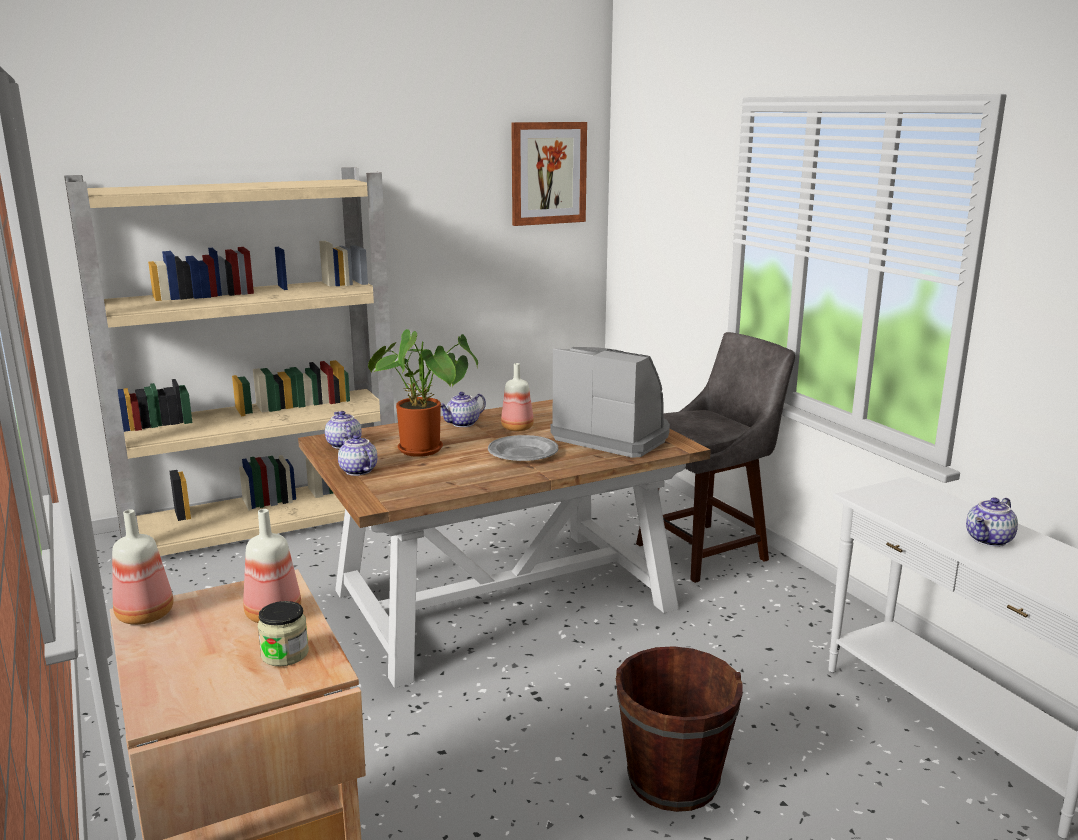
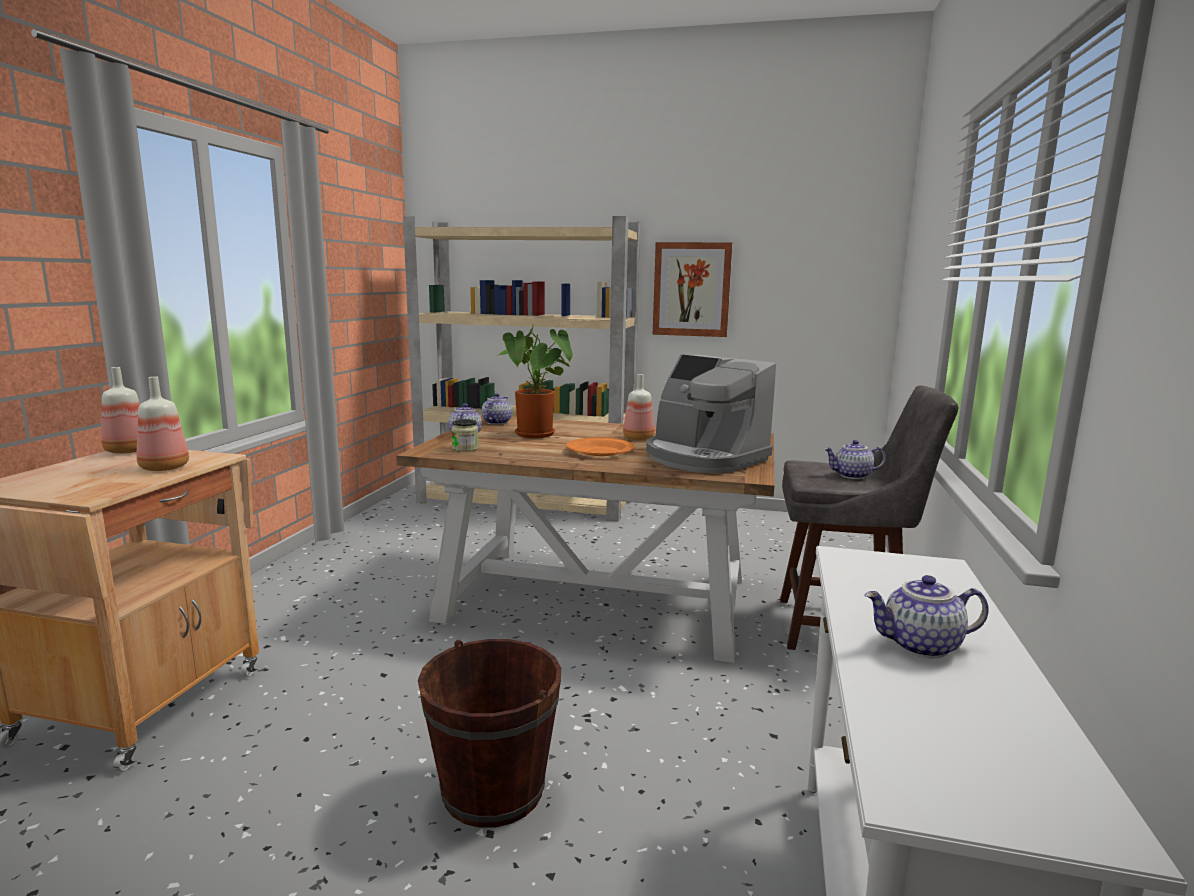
camera: 40 degrees right, 5 degrees down
(285, 654) = (106, 484): jar -> jar (465, 448)
(463, 424) = (605, 428): teapot -> teapot (852, 476)
(523, 453) = (600, 451): grey plate -> orange plate
(548, 173) = (833, 234): picture -> picture (691, 289)
(613, 436) = (703, 458): coffee machine -> coffee machine turned 150 degrees clockwise

